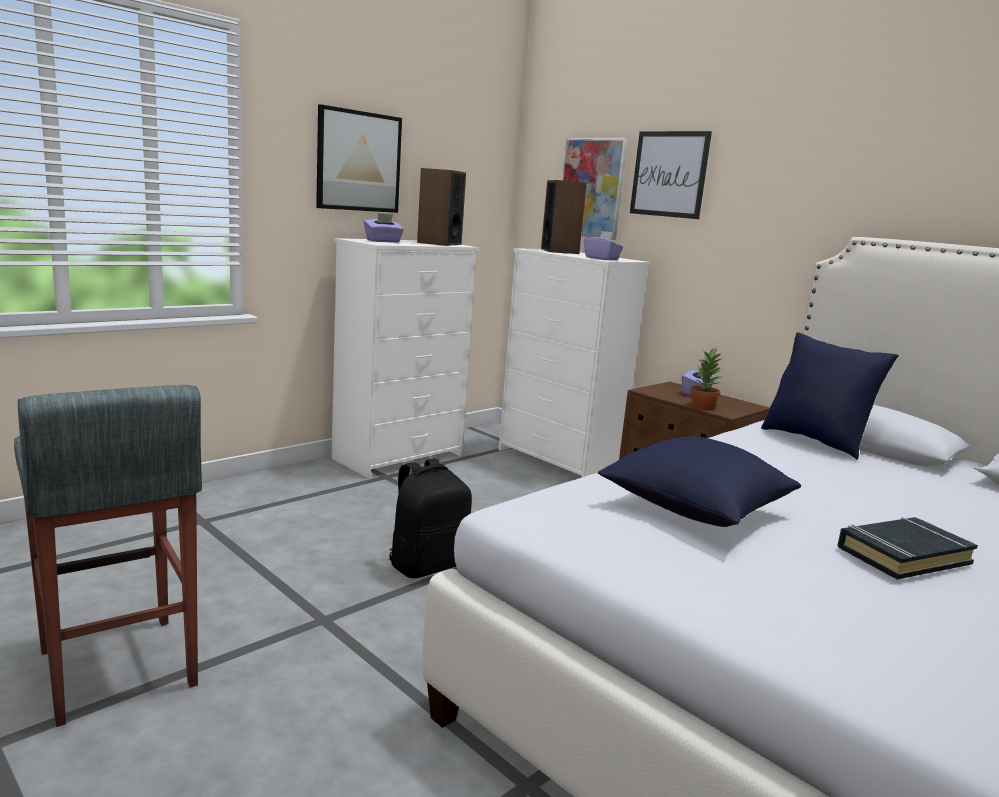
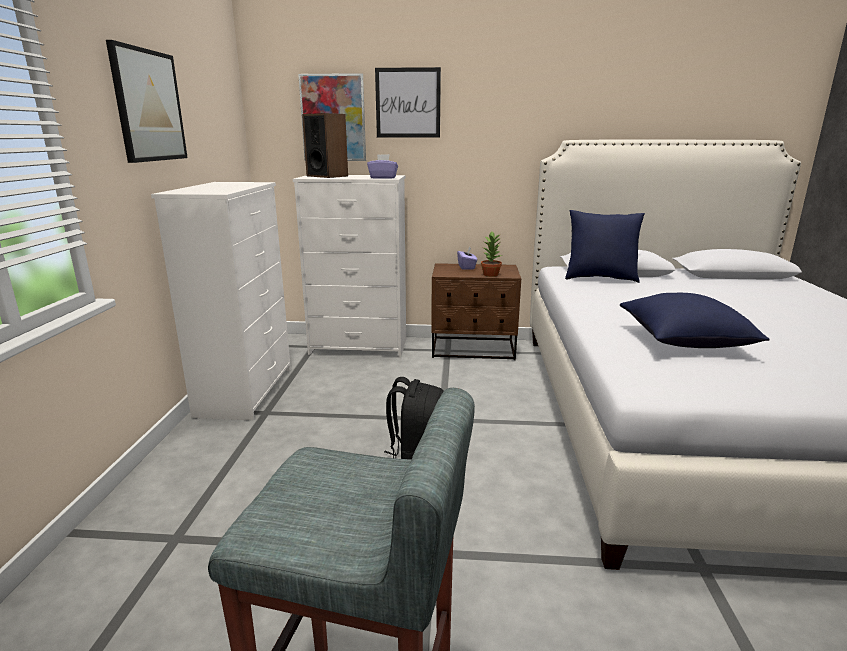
camera: 40 degrees left, 5 degrees up
(383, 241) = (204, 189): purple tissue box -> none
(439, 243) = (239, 184): speaker -> none
(902, 555) = (778, 328): black book -> none

